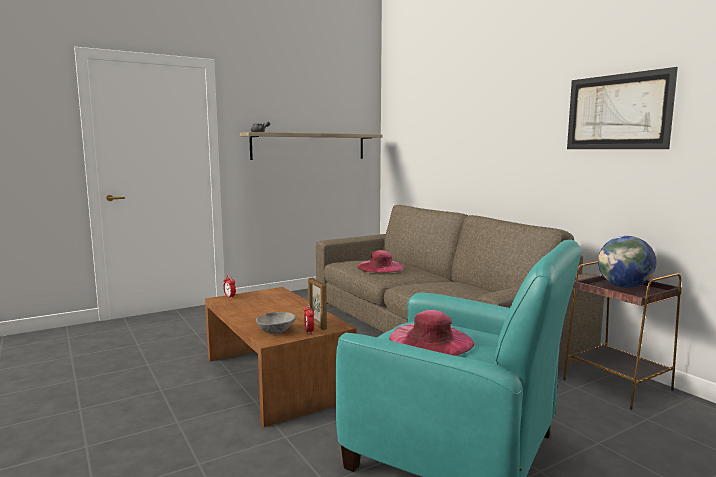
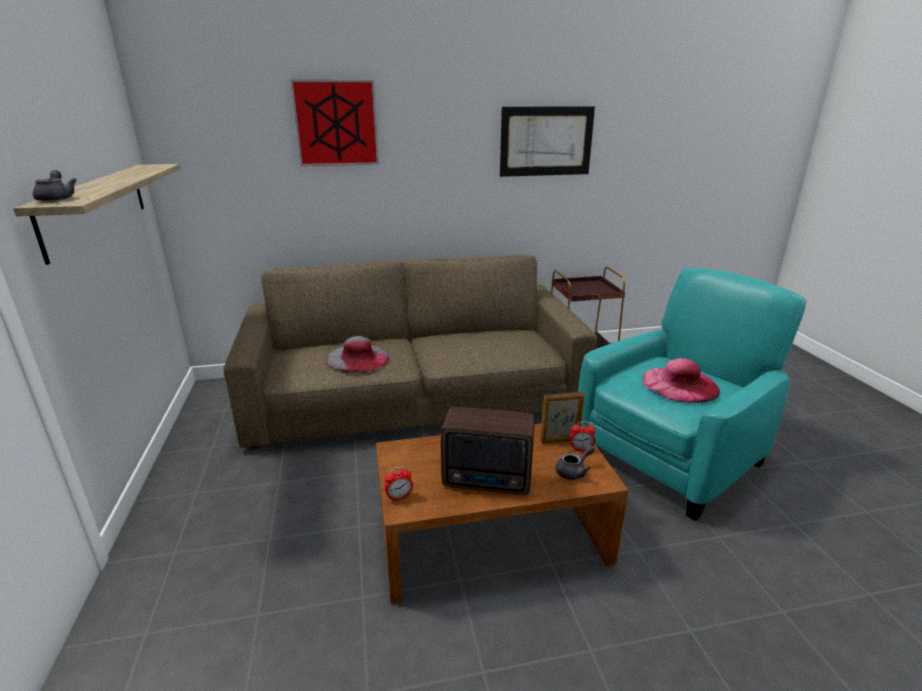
camera: 70 degrees left, 15 degrees up
(253, 312) = (489, 481): none -> radio
(277, 331) = (574, 471): grey bowl -> grey teapot
(380, 267) = (358, 358): pink hat -> grey hat
(458, 106) = (336, 123): none -> picture
(624, 286) = (580, 287): globe -> none

